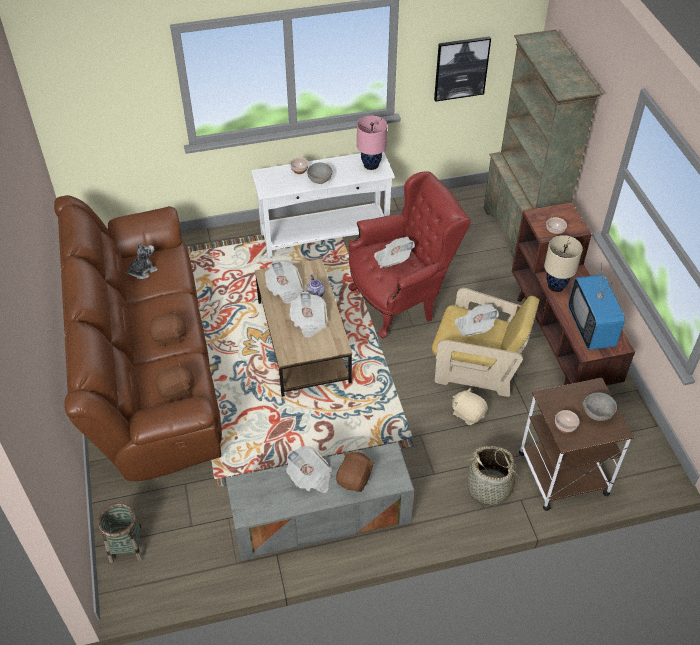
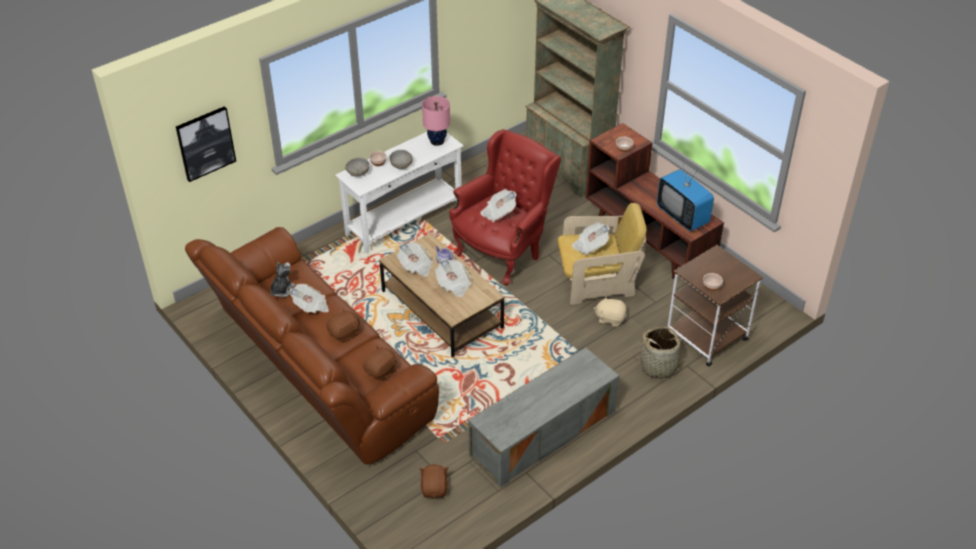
camera: 25 degrees left, 5 degrees down
(127, 547) = (399, 514): basket -> none
(310, 477) = (535, 395): newspaper -> newspaper (311, 306)
(354, 479) = (570, 384): brown plush toy -> brown plush toy (434, 488)
(461, 68) = (486, 37): picture -> picture (205, 143)
(556, 285) = (638, 193): beige table lamp -> none
(597, 412) = (728, 269): grey bowl -> grey bowl (358, 172)

